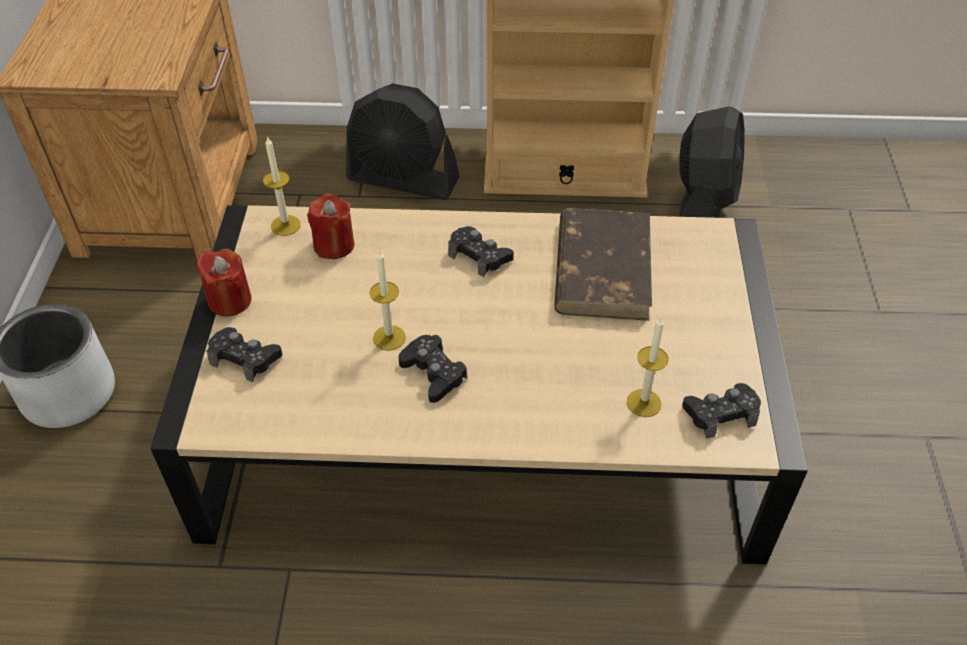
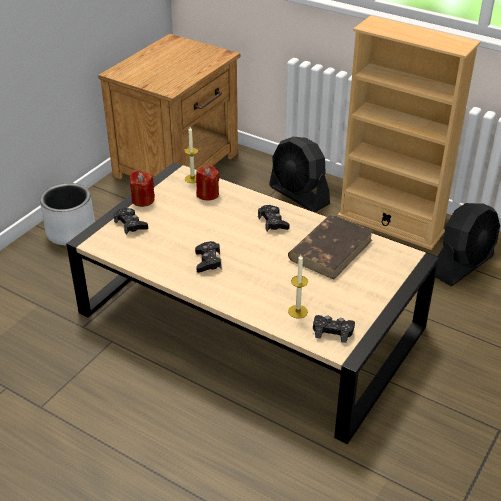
camera: 30 degrees right, 10 degrees down
(389, 338) = (200, 240): candle -> none

